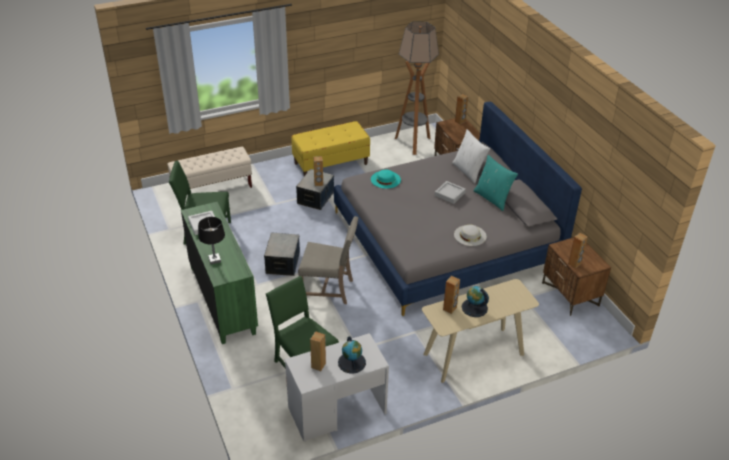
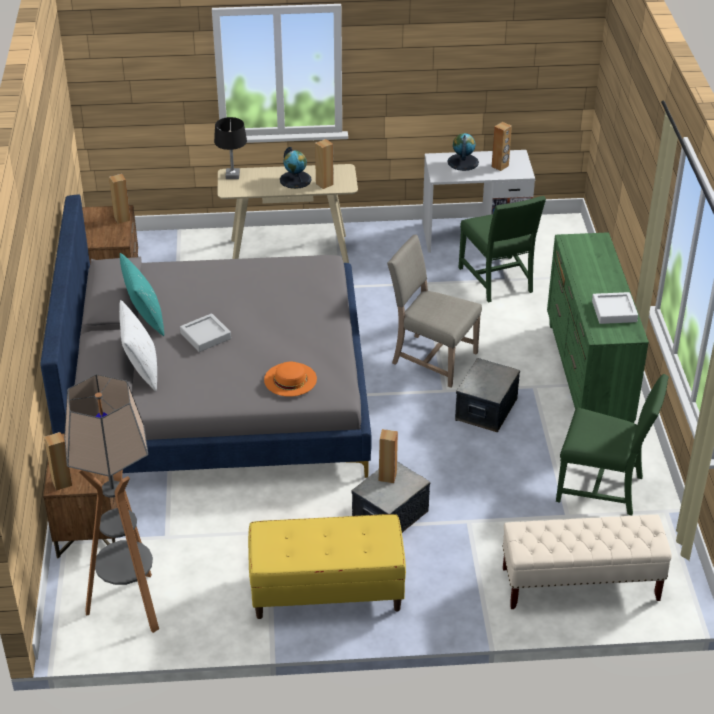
camera: 160 degrees left, 0 degrees up
(214, 260) = (603, 261): black table lamp -> black table lamp (232, 175)
(385, 179) = (290, 379): turquoise hat -> orange hat
(470, 235) = (225, 273): white hat -> none

